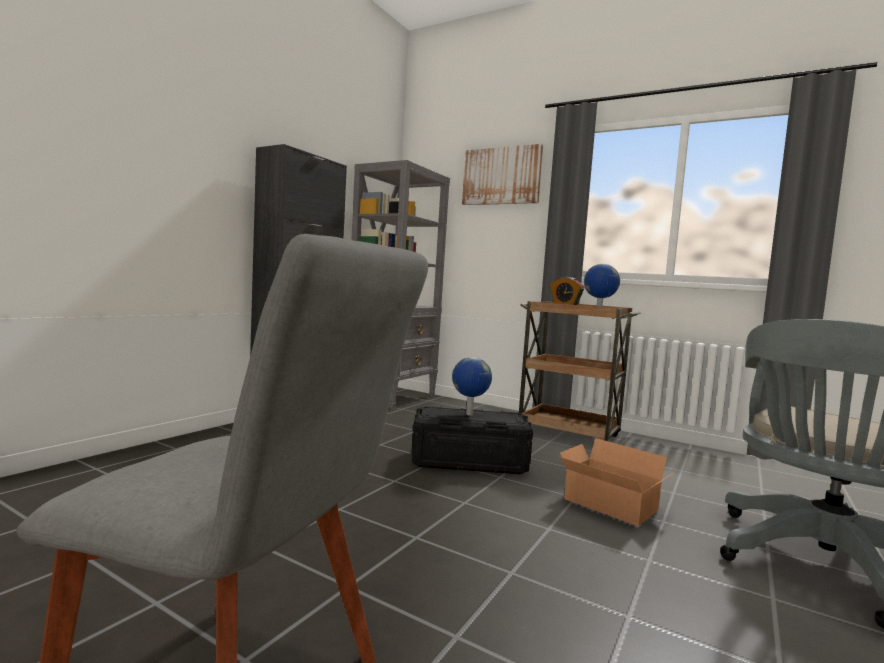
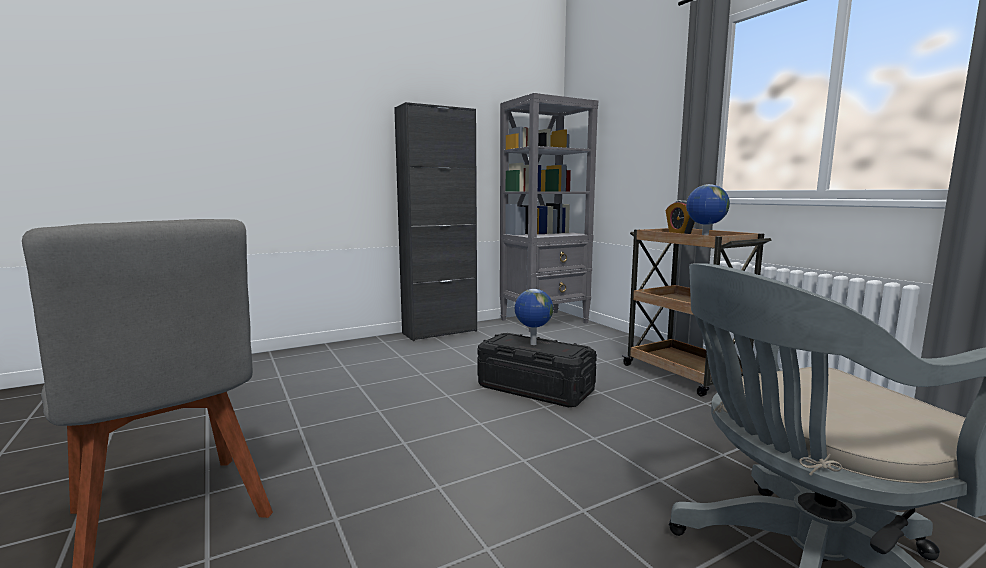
camera: 30 degrees right, 5 degrees up
(501, 176) = (645, 91): picture -> none
(610, 506) = (620, 453): cardboard box -> none

